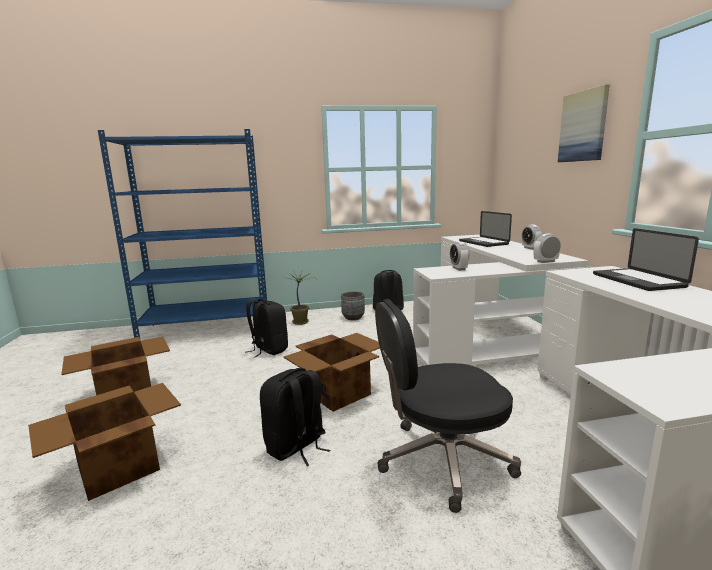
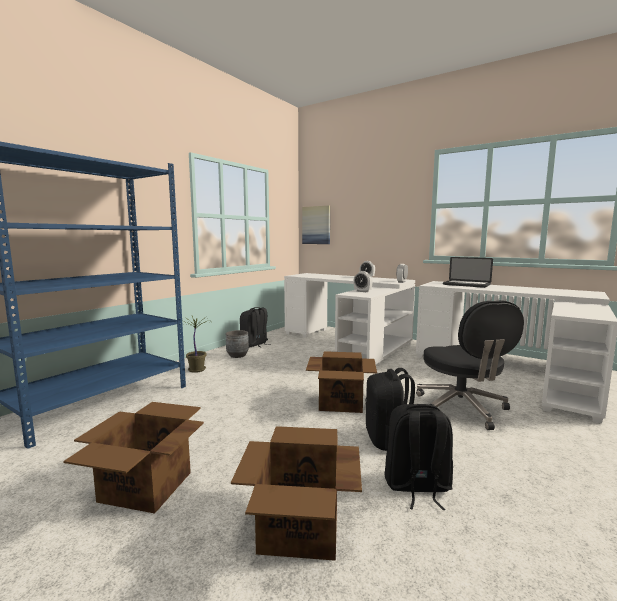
camera: 45 degrees left, 5 degrees down
(268, 350) = (217, 396): black backpack -> black backpack (417, 487)
(442, 460) = (462, 408): black office chair -> black office chair turned 45 degrees counterclockwise
(483, 242) = (328, 277): laptop -> none
(583, 126) = (389, 197): picture -> picture (316, 225)

